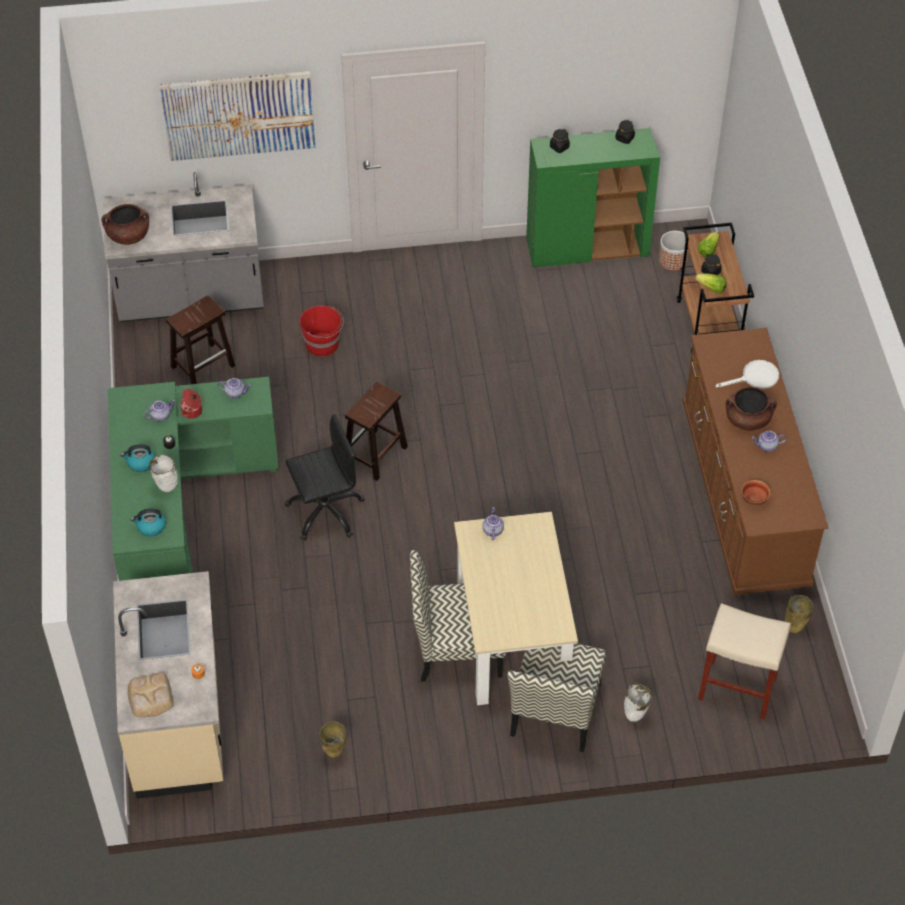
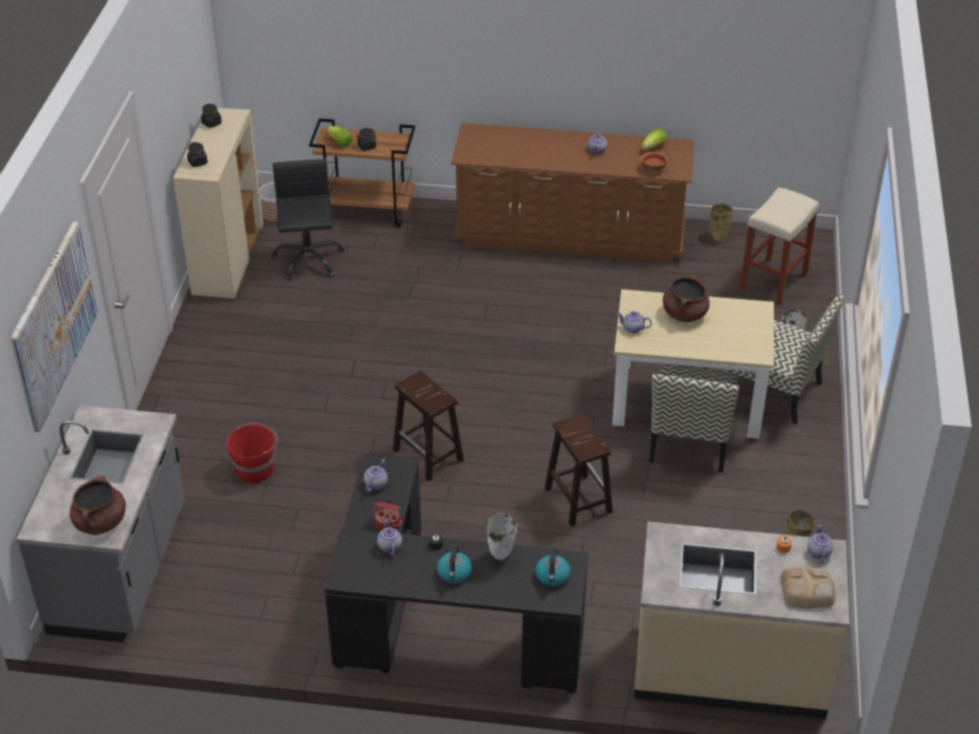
camera: 75 degrees left, 10 degrees down
(177, 508) = (438, 628): green desk -> black desk
(197, 700) = (818, 552): none -> teapot
(203, 365) = (235, 574): brown stool -> brown stool (577, 499)
(325, 511) = (489, 506): black office chair -> black office chair (308, 260)
(587, 248) = (228, 260): green cabinet -> beige cabinet
(711, 288) = (387, 150): lettuce -> lettuce (653, 147)
(747, 420) = (563, 154): brown cooking pot -> brown cooking pot (684, 314)
(755, 378) = (517, 140): white frying pan -> none

